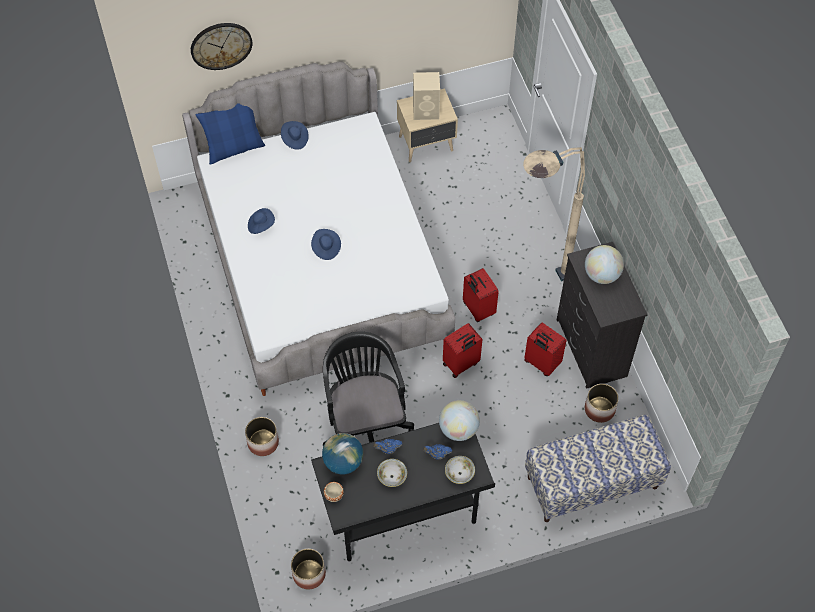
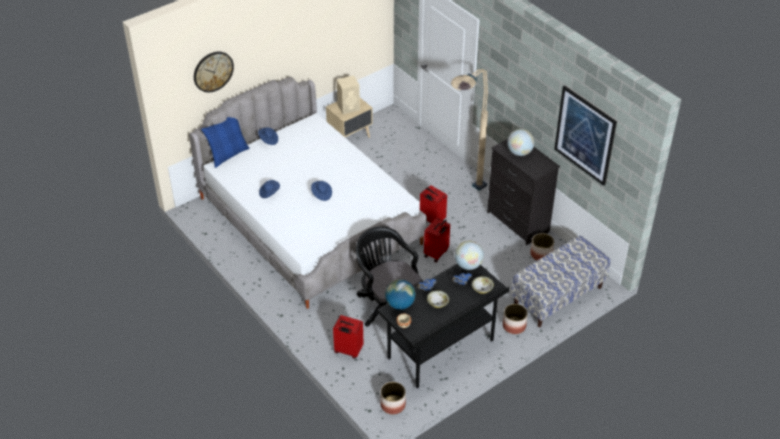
camera: 20 degrees left, 15 degrees down
(263, 442) = (321, 336): planter -> planter (514, 325)
(541, 363) = (489, 239): red suitcase -> red suitcase (348, 351)
(677, 301) = (585, 135): none -> picture

